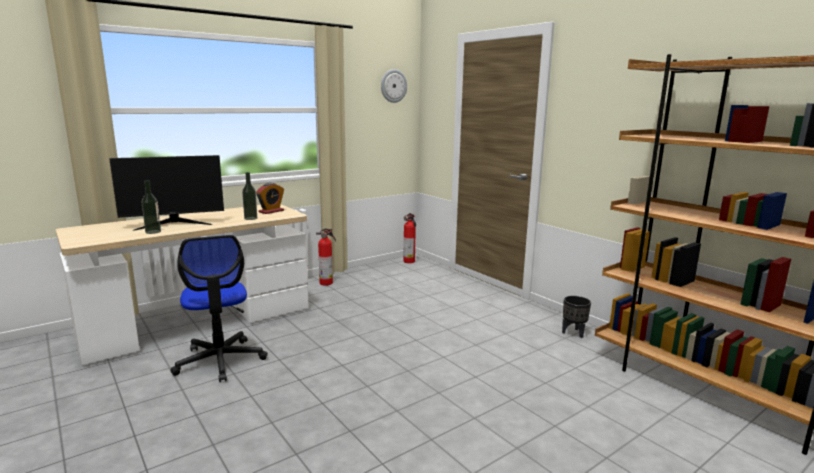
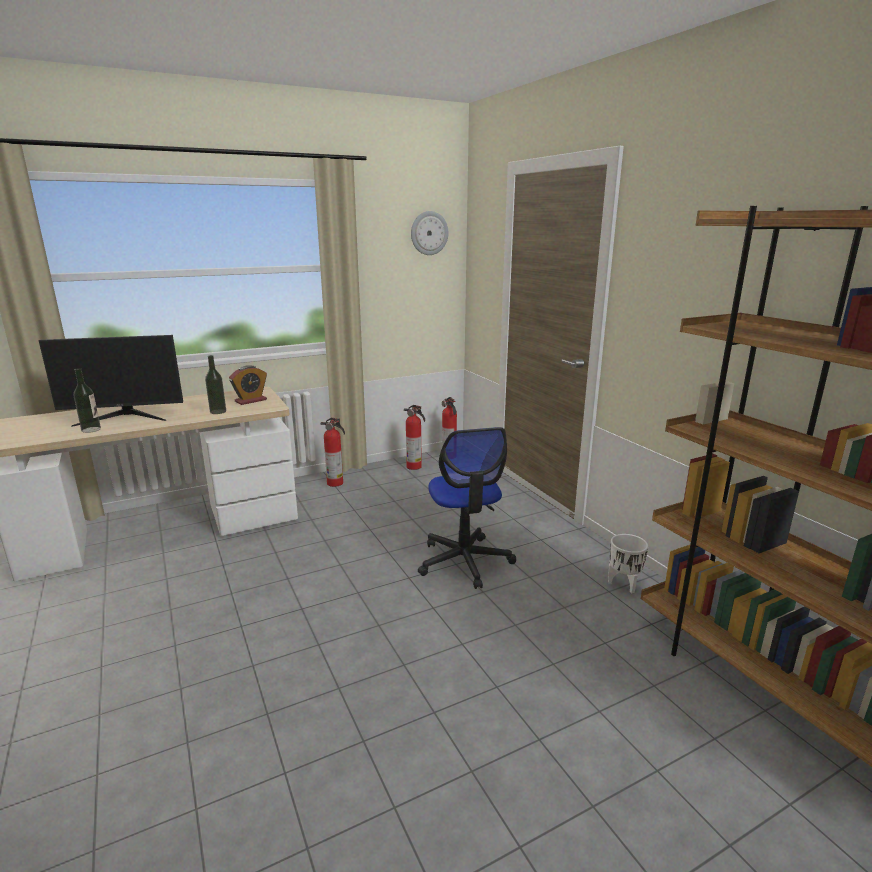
camera: 10 degrees right, 5 degrees up
(220, 360) = (164, 588): office chair -> office chair (464, 561)
(385, 269) = (415, 467): none -> fire extinguisher
(574, 333) = (624, 584): black planter -> white planter

